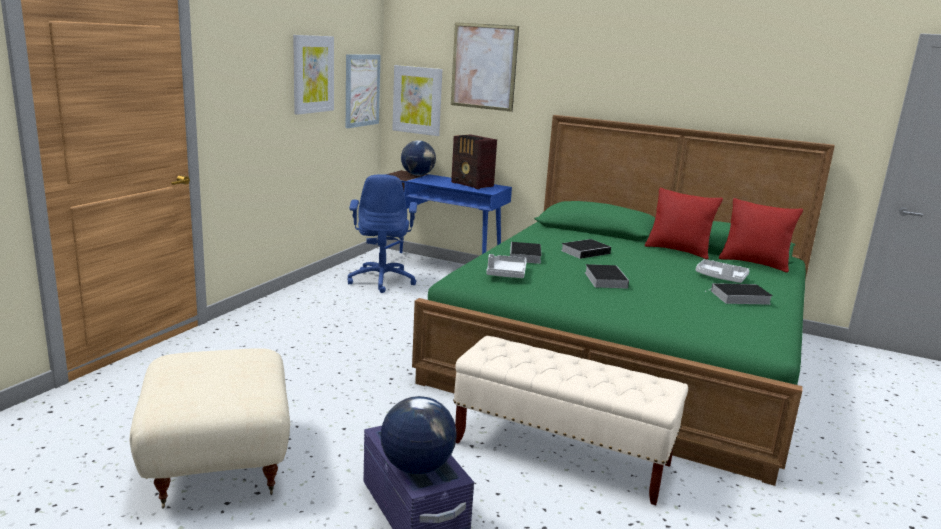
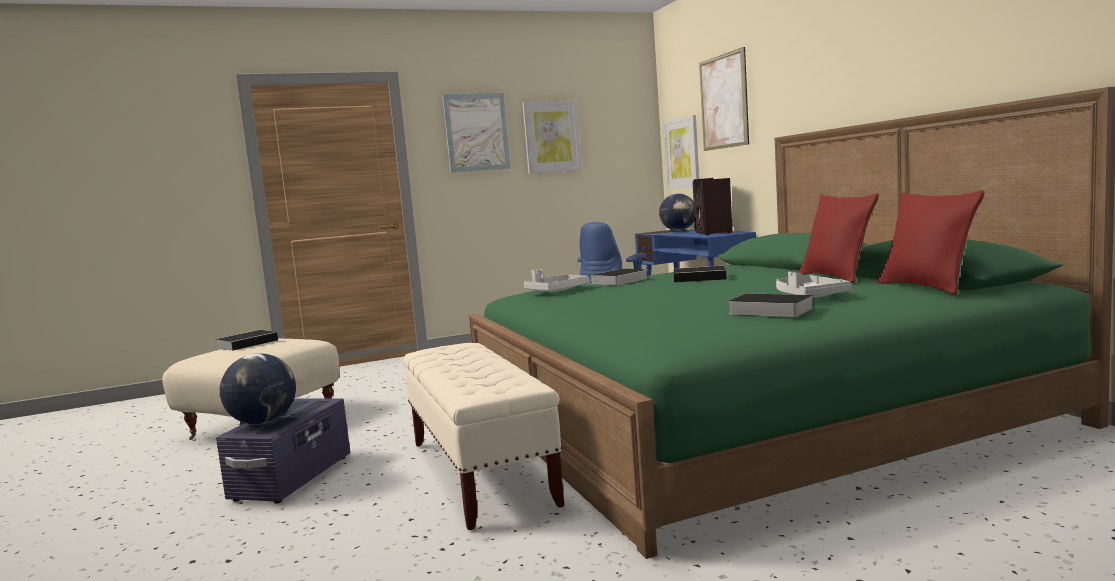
camera: 45 degrees right, 10 degrees down
(362, 90) = (626, 150): picture -> picture (476, 132)
(604, 279) = (644, 295): book -> book (248, 343)

